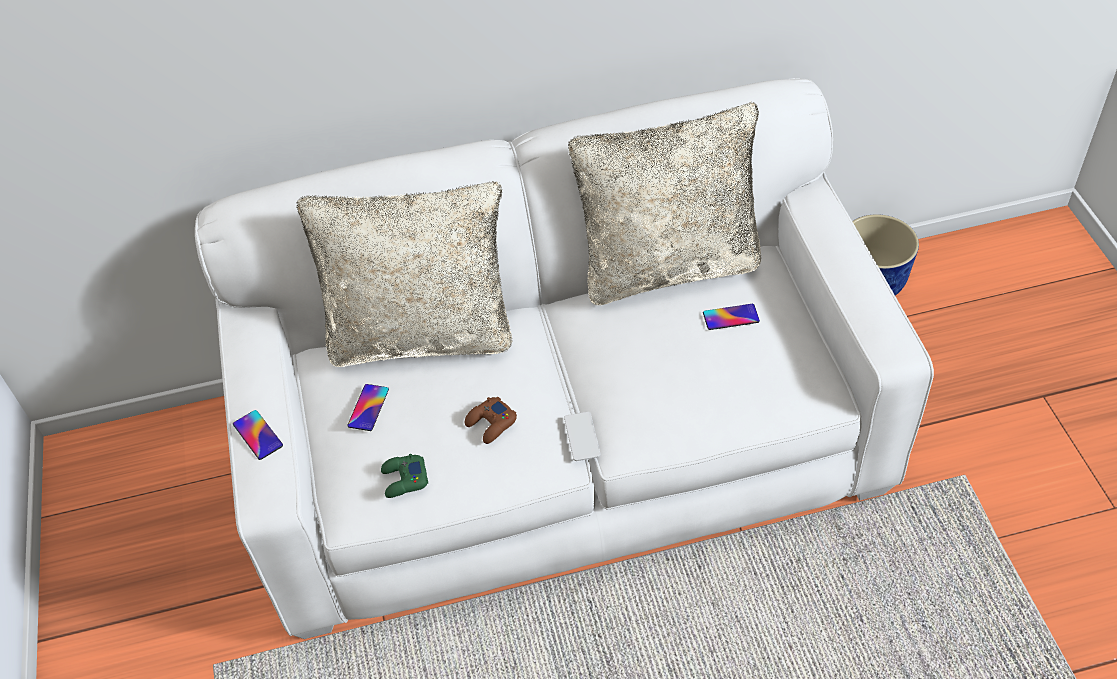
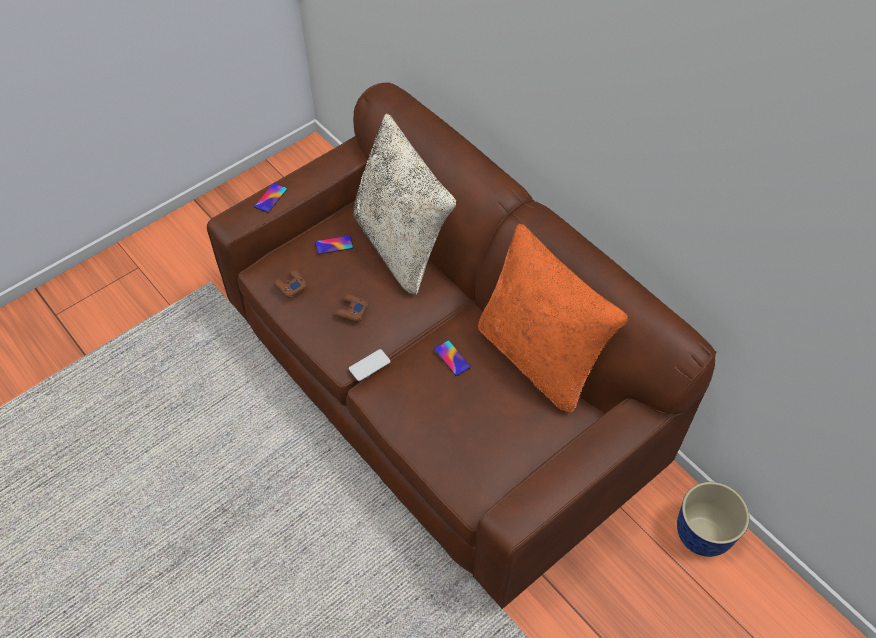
camera: 60 degrees right, 5 degrees up
(404, 480) = (290, 286): green game controller -> brown game controller
(566, 449) = (437, 389): white sofa -> brown sofa
(671, 271) = (537, 361): beige pillow -> orange pillow
(731, 317) = (510, 412): phone -> phone (452, 358)

